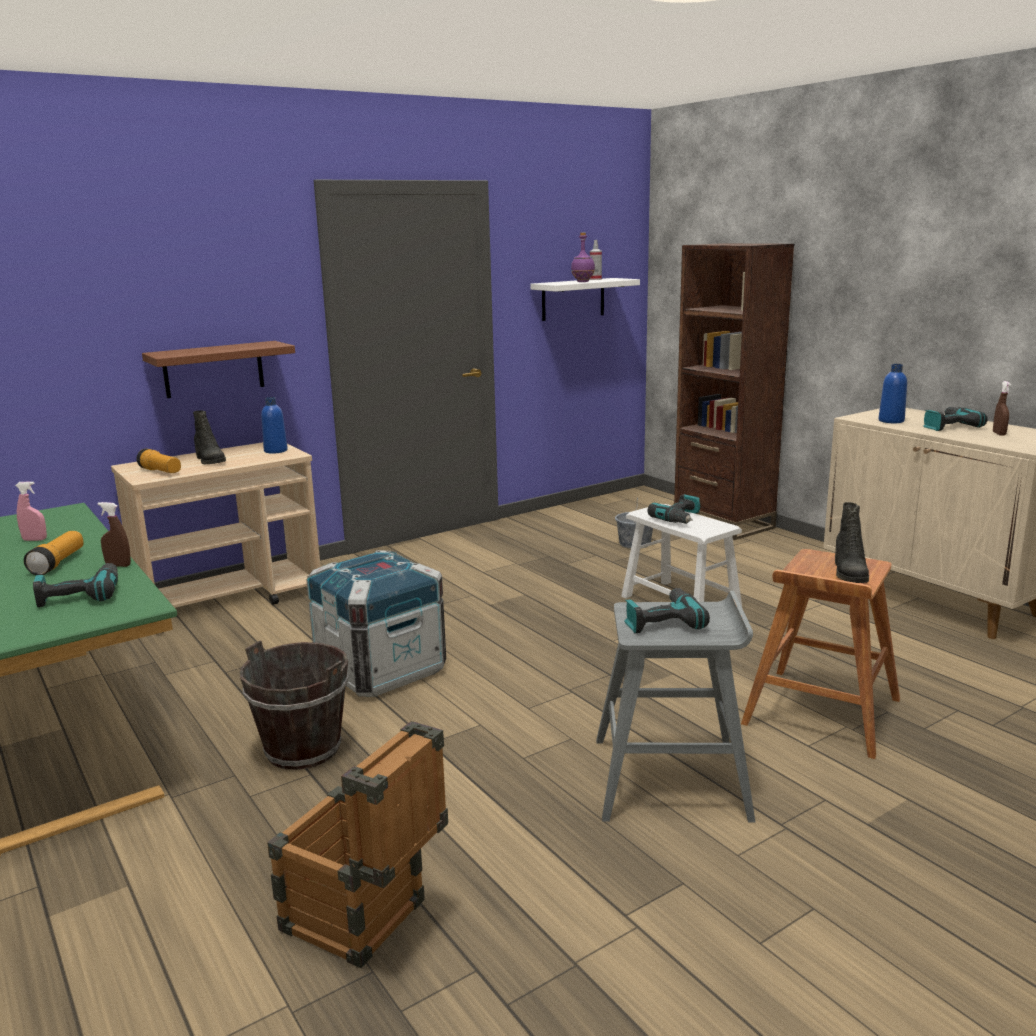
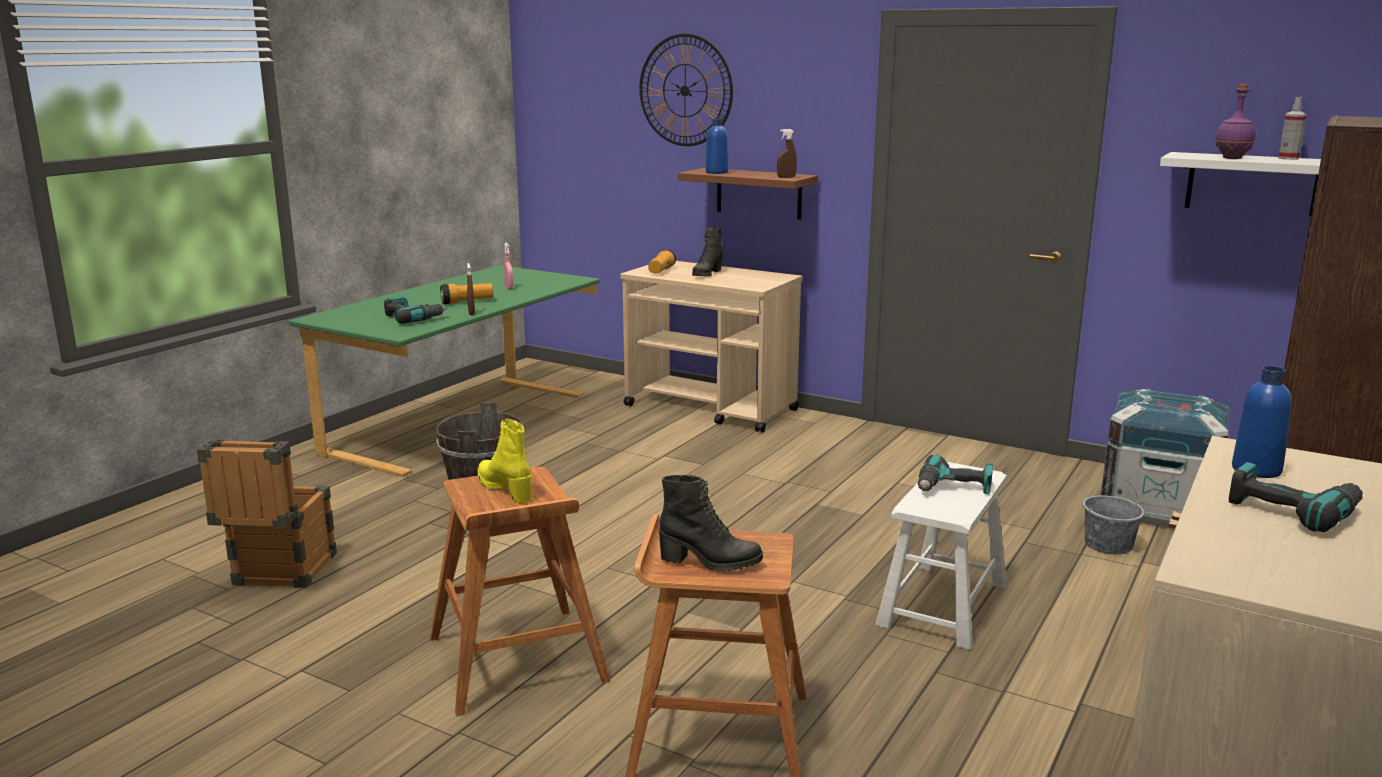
camera: 65 degrees right, 0 degrees up
(102, 269) = (685, 90): none -> wall clock
(275, 451) = (762, 281): blue bottle -> blue bottle (717, 172)
(381, 670) = (631, 492): crate -> crate (1157, 508)
(662, 621) = (506, 489): power drill -> yellow boot
(672, 778) = (517, 660): grey stool -> brown stool
(848, 573) = (710, 562): black boot -> black boot turned 150 degrees counterclockwise
(999, 434) = (1296, 550): brown spray bottle -> brown spray bottle (786, 177)

